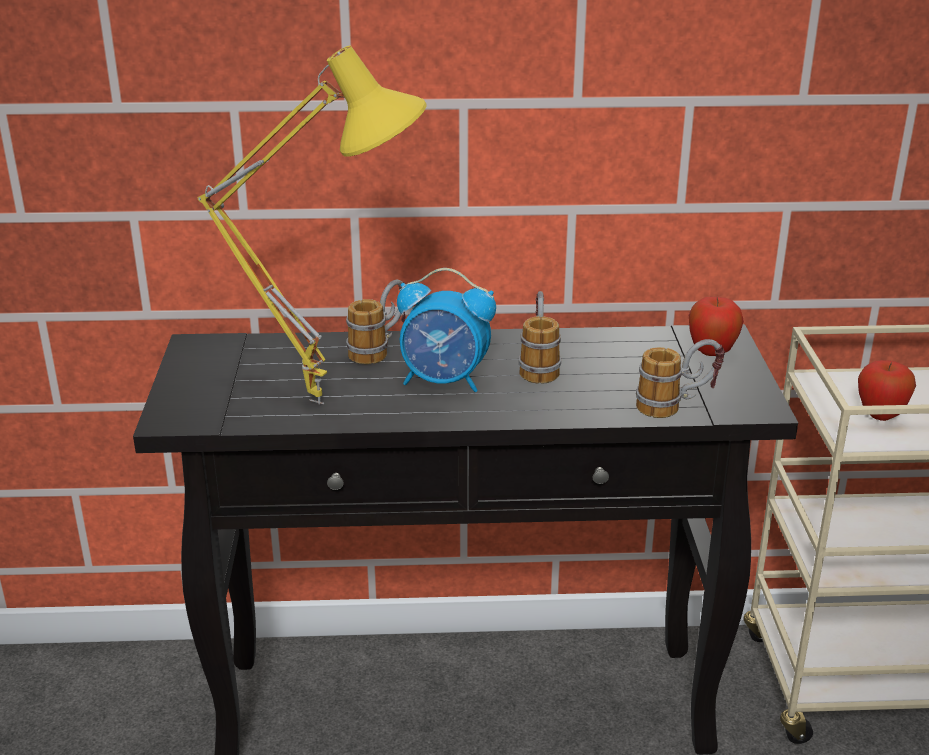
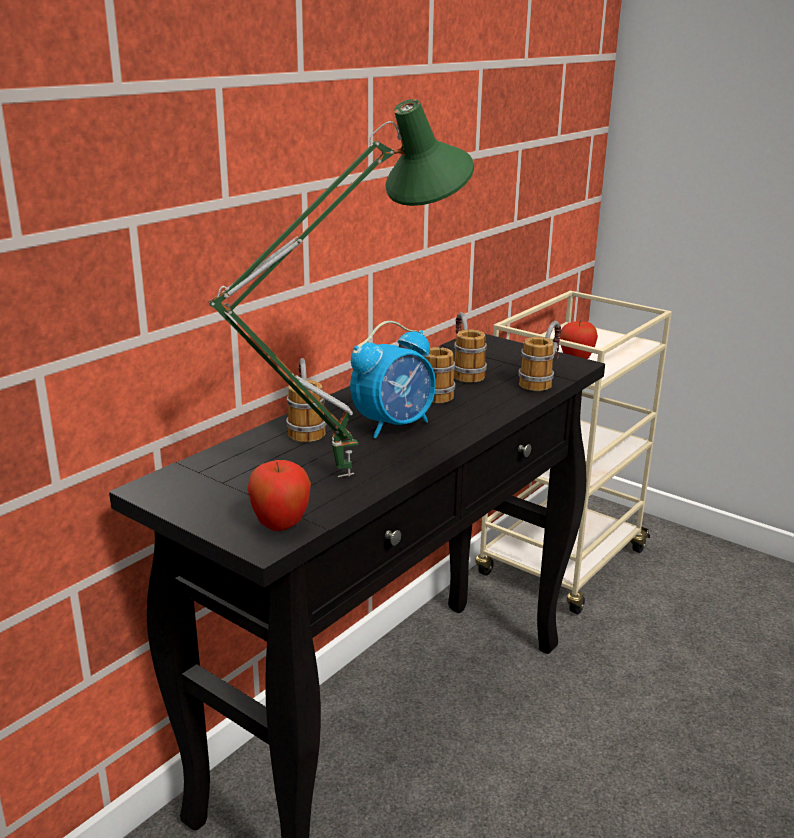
camera: 50 degrees left, 5 degrees down
(321, 400) = (343, 473): yellow table lamp -> green table lamp
(626, 362) = (464, 371): none -> mug
(711, 353) = (493, 349): apple -> apple (280, 526)

